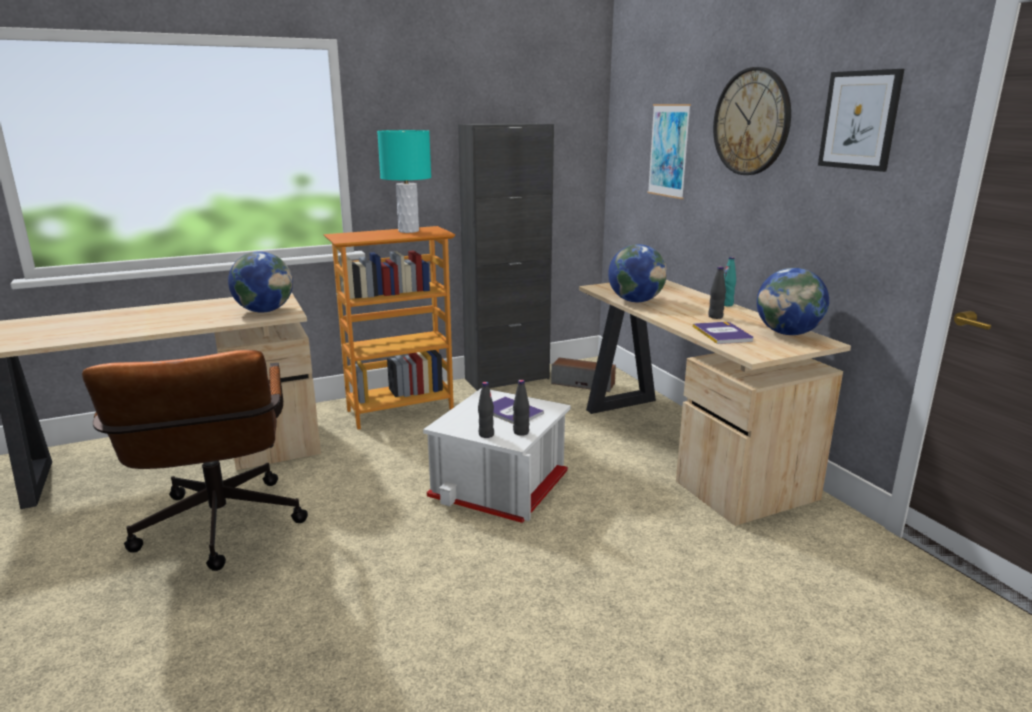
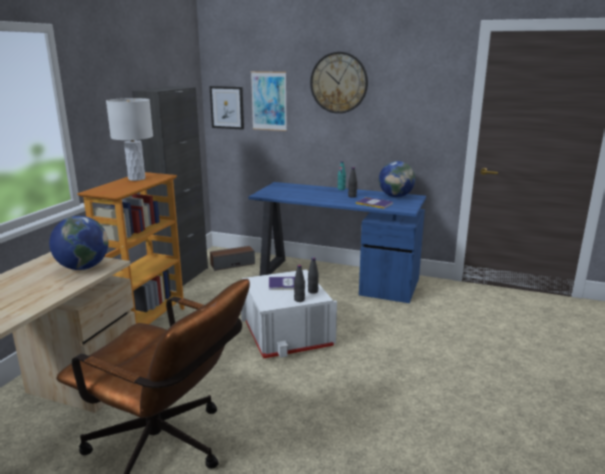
camera: 45 degrees left, 0 degrees up
(409, 231) = (136, 178): turquoise table lamp -> white table lamp
(635, 301) = (299, 197): globe -> none
(684, 447) = (335, 278): beige desk -> blue desk
(859, 120) = (413, 82): picture -> picture (227, 107)

